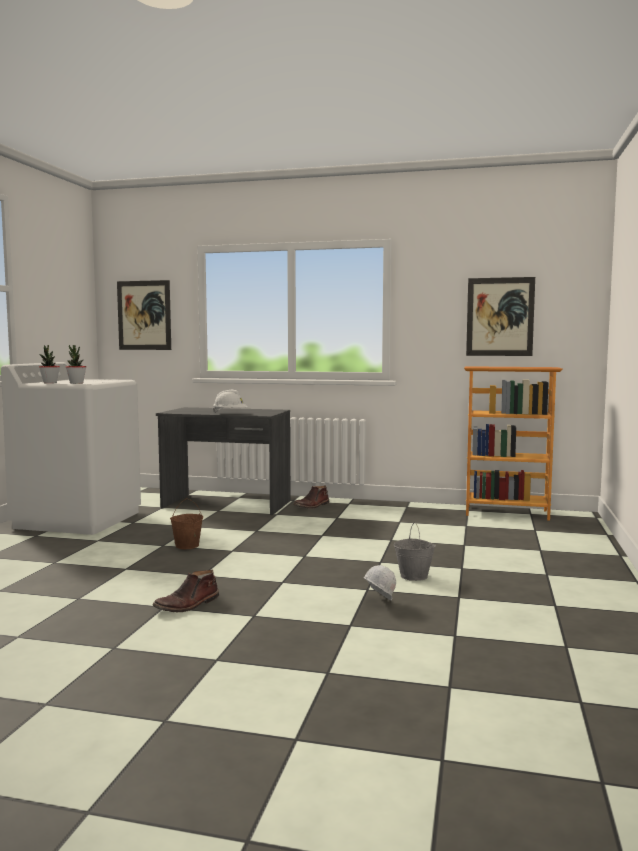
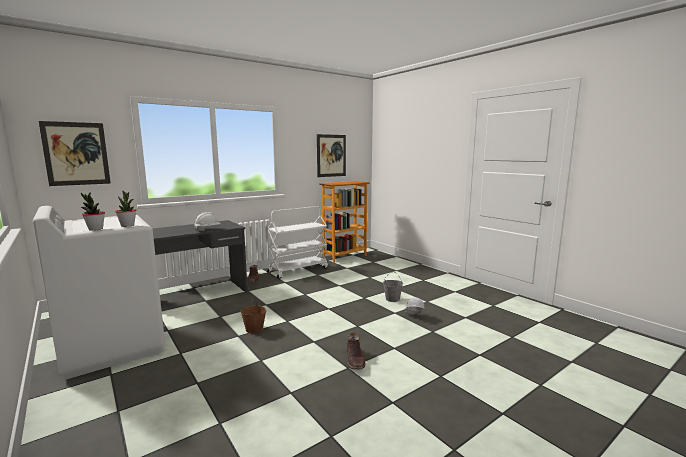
camera: 50 degrees left, 5 degrees up
(390, 510) = (298, 270): none -> white cart

